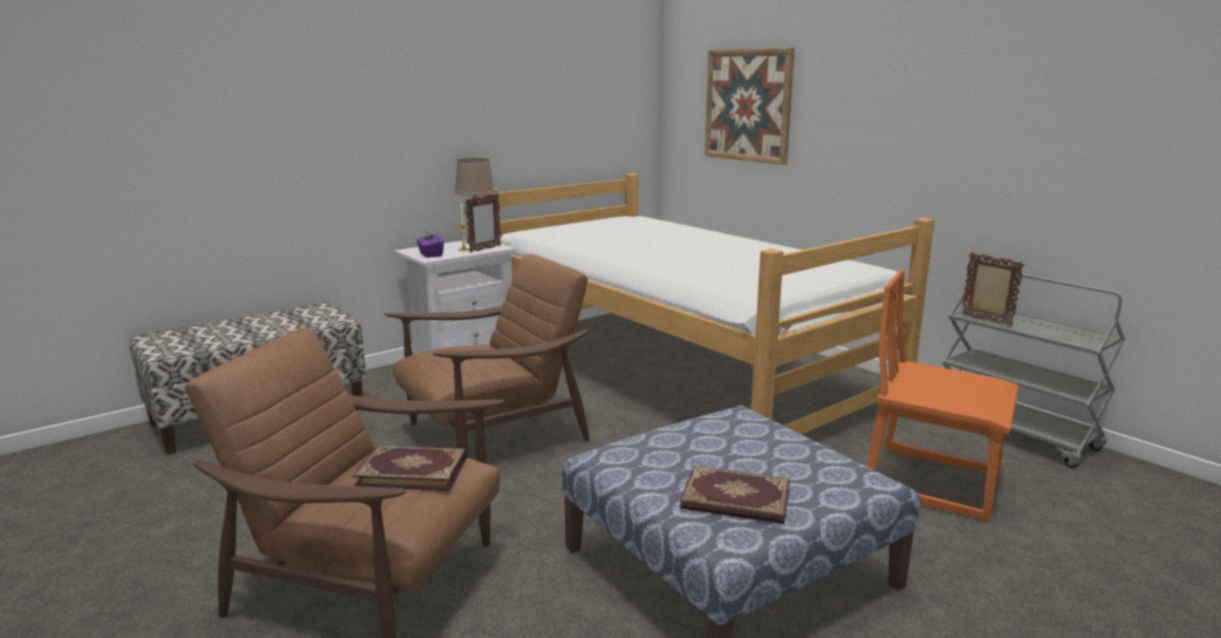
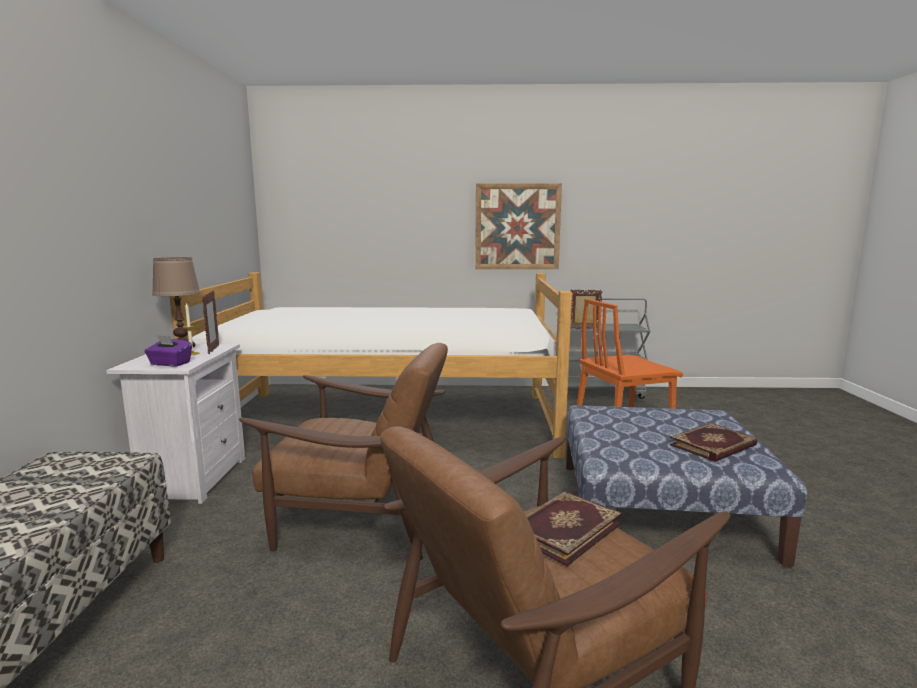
camera: 50 degrees left, 5 degrees down
(493, 434) = (360, 516): brown armchair -> brown armchair turned 90 degrees clockwise
(747, 105) = (355, 210): picture -> picture (517, 227)

